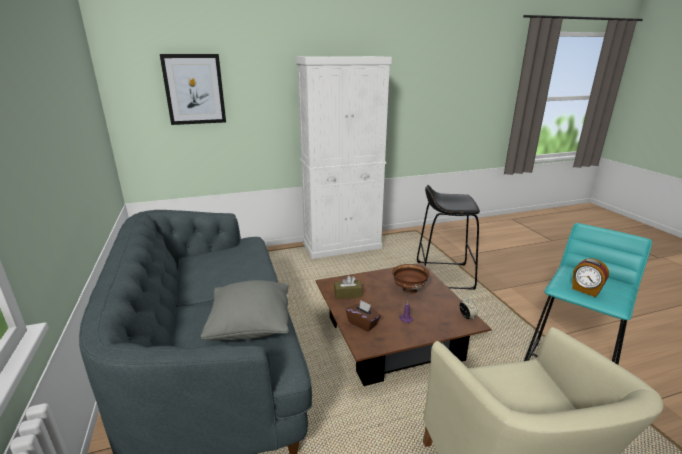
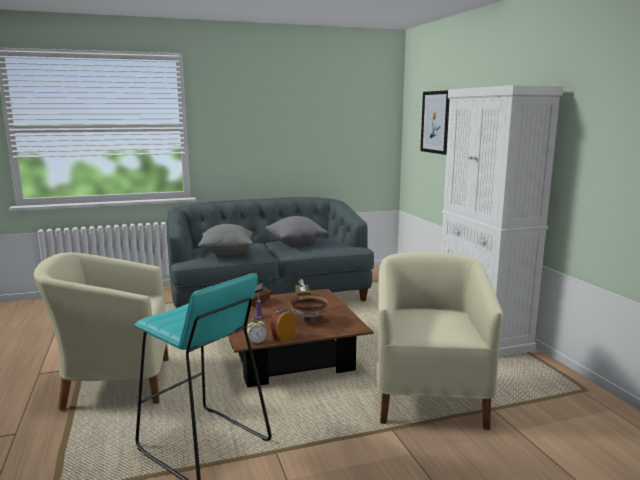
camera: 90 degrees right, 10 degrees down
(220, 273) = (295, 243): none -> grey pillow
(444, 275) = (429, 398): black stool -> beige armchair
(585, 290) = (183, 311): alarm clock -> alarm clock (283, 337)

